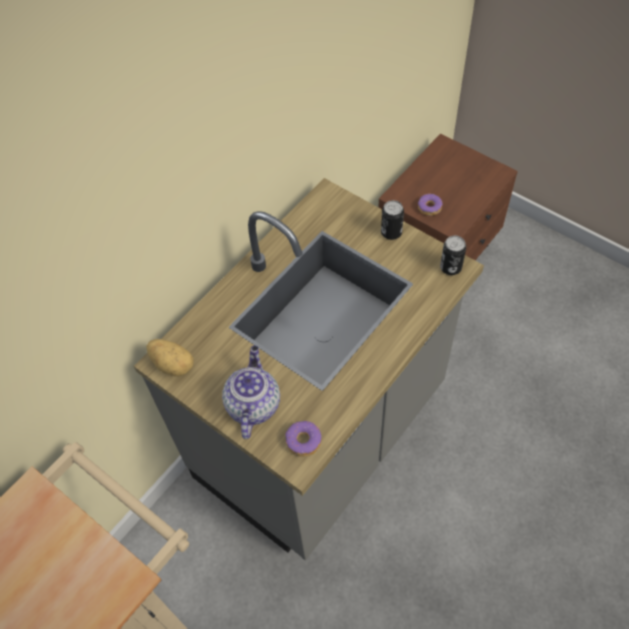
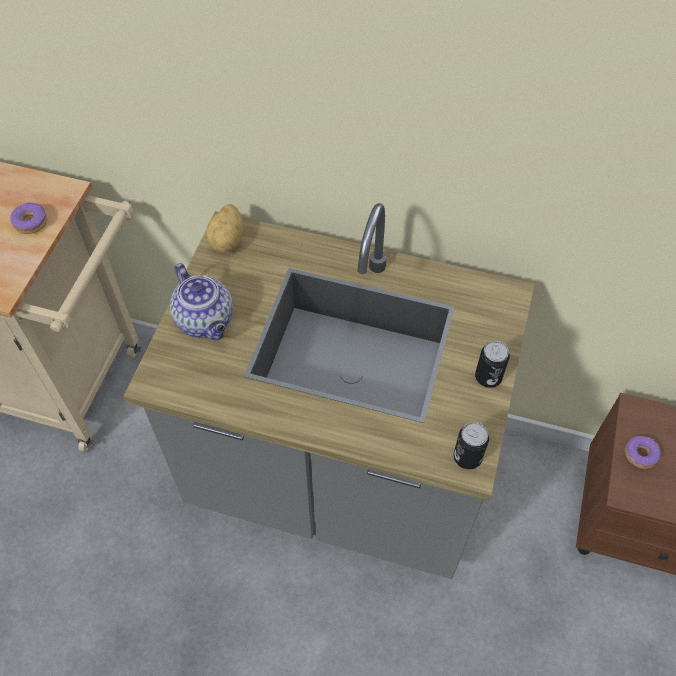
camera: 65 degrees right, 0 degrees up
(253, 404) = (206, 320): teapot -> teapot turned 75 degrees clockwise
(303, 441) = (178, 378): donut -> donut (31, 222)

